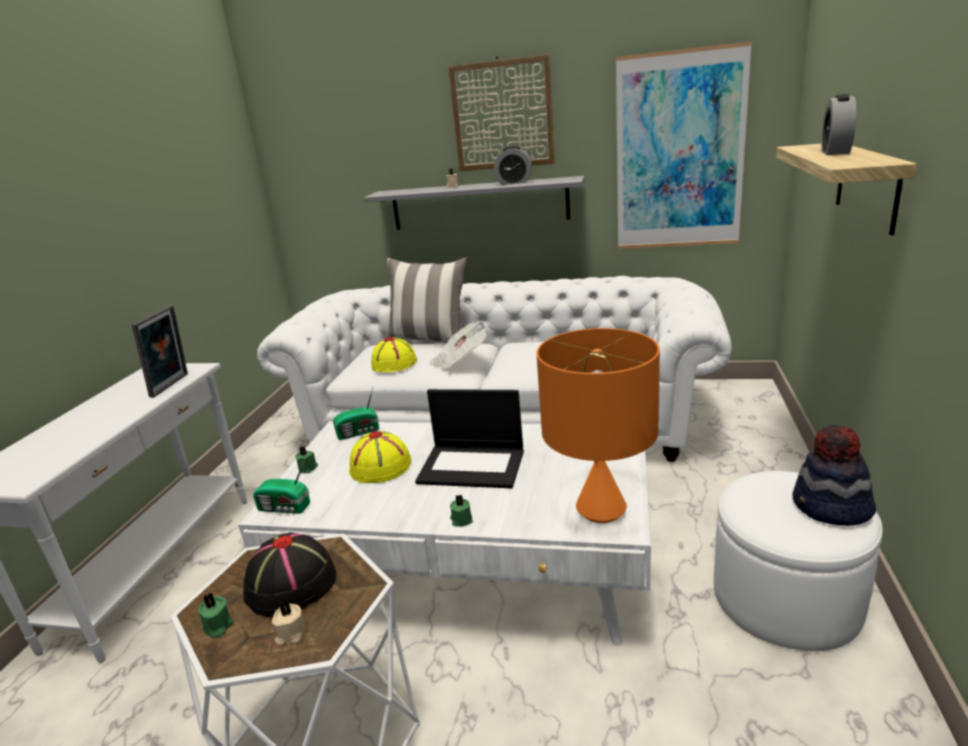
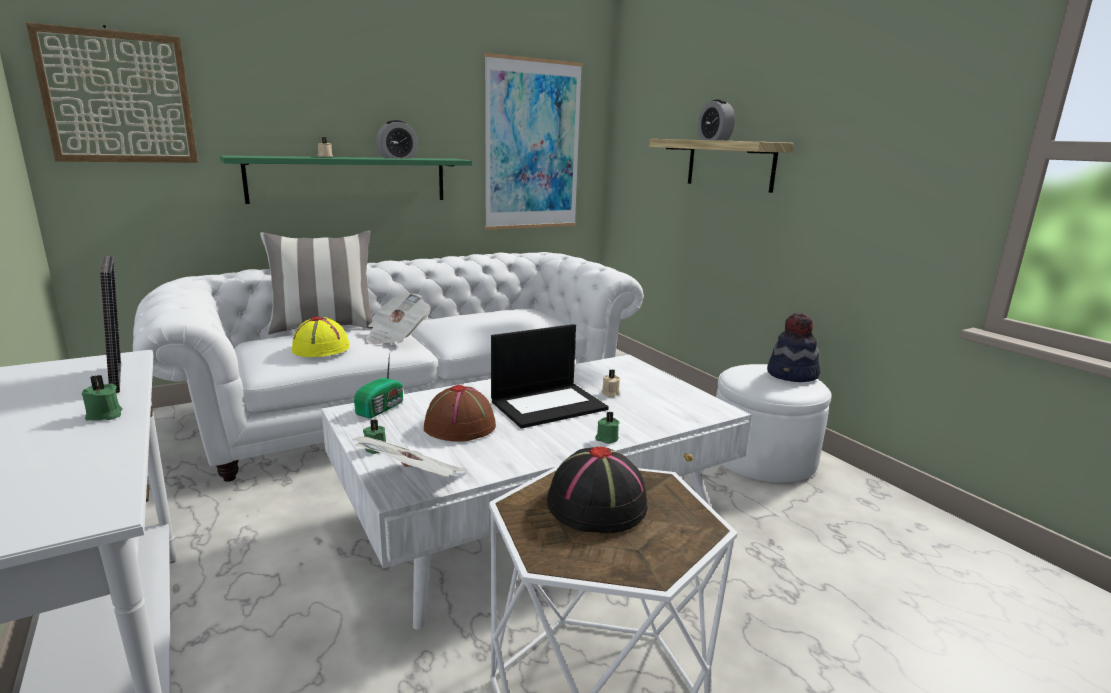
camera: 45 degrees left, 5 degrees down
(217, 627) = (593, 558): green candle -> green candle (104, 415)
(285, 508) = (414, 483): radio -> newspaper
(290, 634) = (669, 531): beige candle -> beige candle (610, 393)
(380, 467) = (460, 426): yellow hat -> brown hat
(479, 204) = (350, 179): grey shelf -> green shelf
(502, 113) = (378, 86): picture -> picture (118, 95)
(601, 511) = (692, 405): orange table lamp -> none

